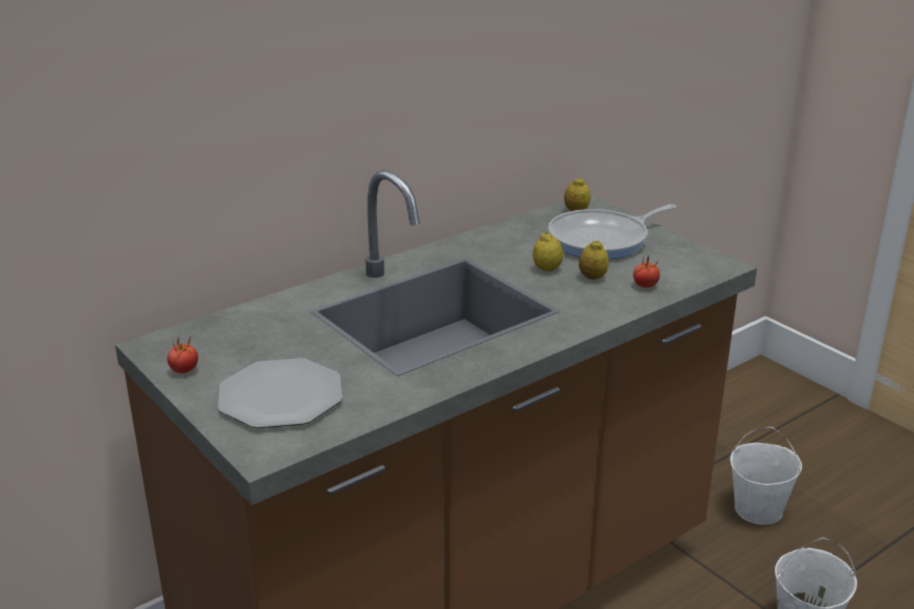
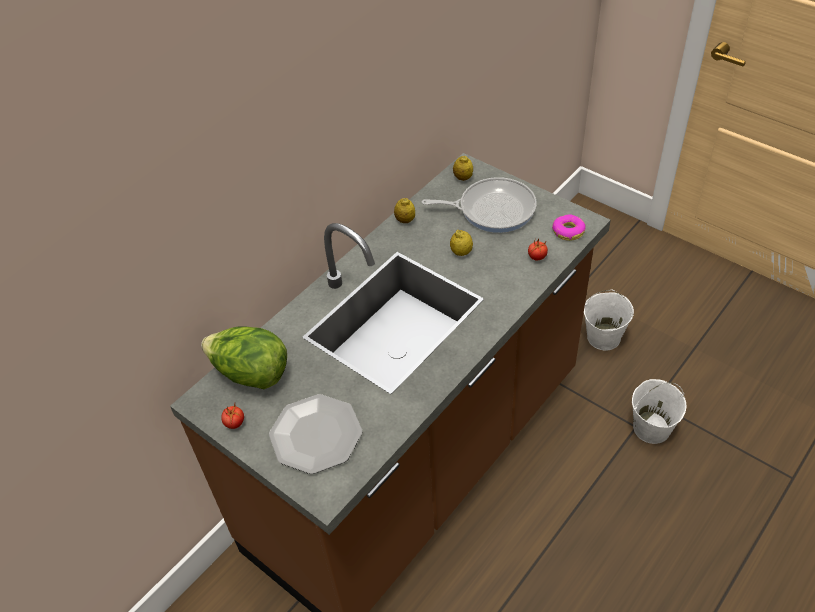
camera: 10 degrees left, 20 degrees up
(229, 332) = (251, 374): none -> lettuce
(592, 277) = (497, 255): lemon -> lemon (405, 220)
(603, 240) = (492, 209): frying pan -> frying pan turned 135 degrees counterclockwise
(695, 270) = (568, 231): none -> donut

